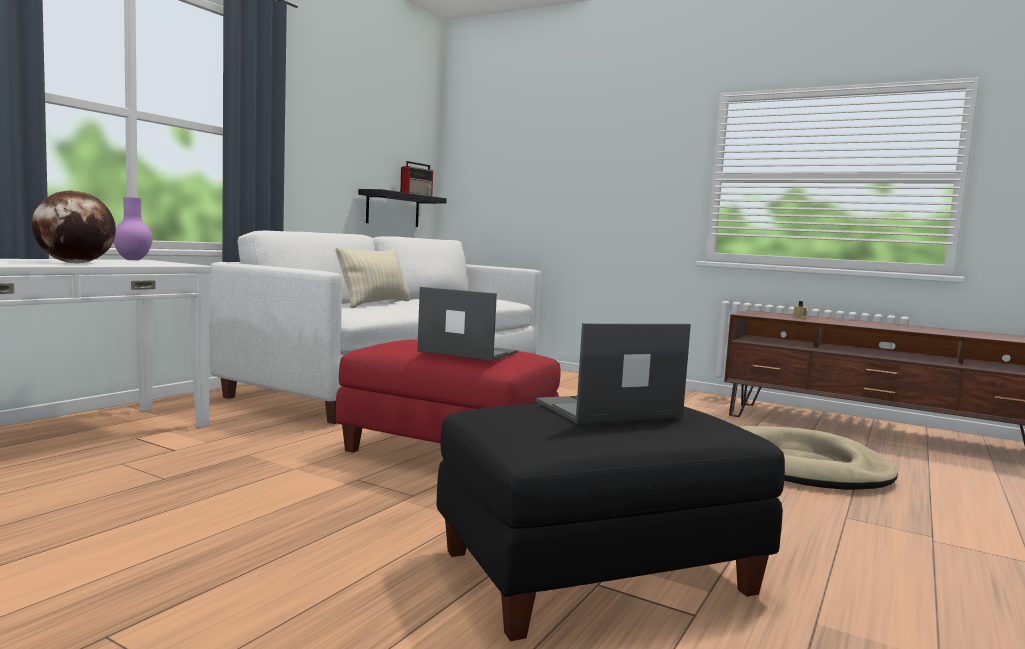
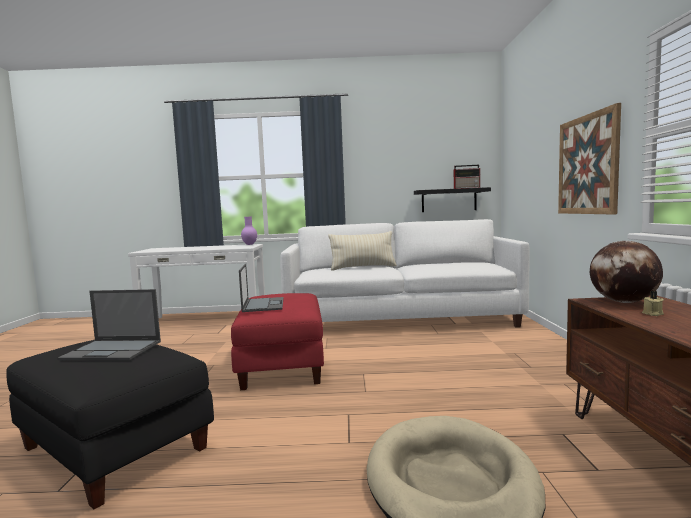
camera: 60 degrees right, 0 degrees up
(76, 263) = (203, 248): globe -> globe (623, 302)
(606, 409) = (113, 350): laptop -> laptop turned 150 degrees clockwise
(629, 193) = (587, 165): none -> picture

